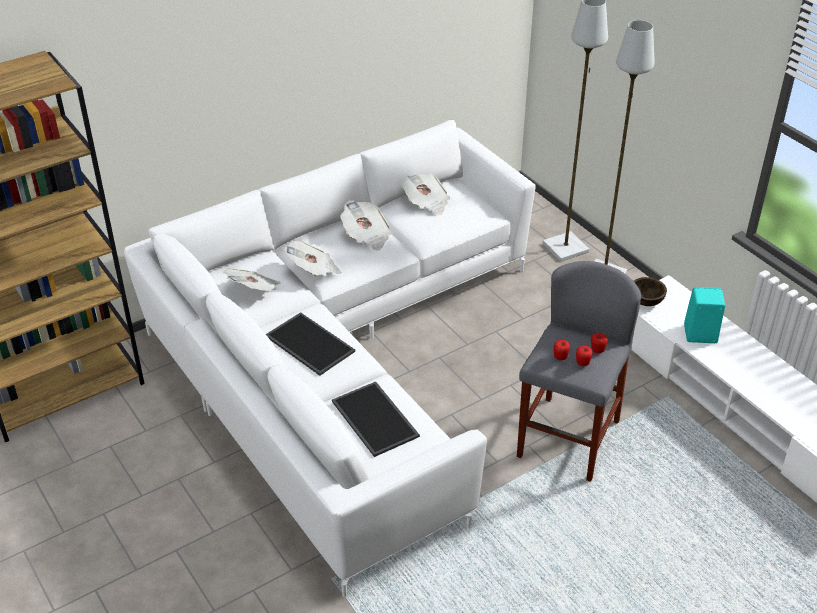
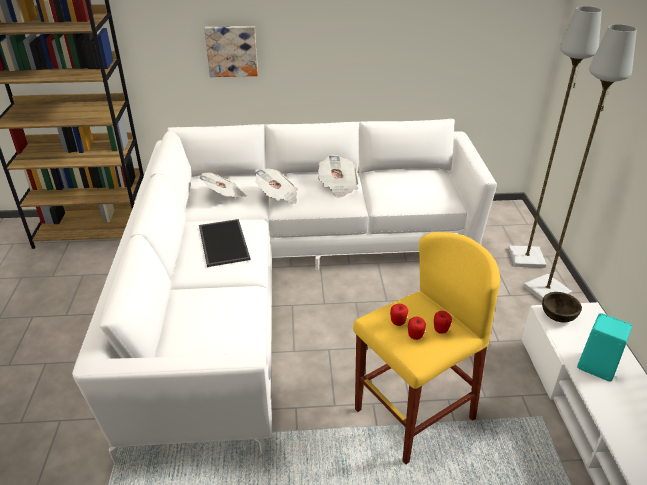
camera: 30 degrees right, 5 degrees down
(204, 114) = (232, 51): none -> picture
(376, 419) = (214, 316): tray -> none
(426, 202) = (404, 178): newspaper -> none
(568, 438) = (414, 414): grey stool -> yellow stool

